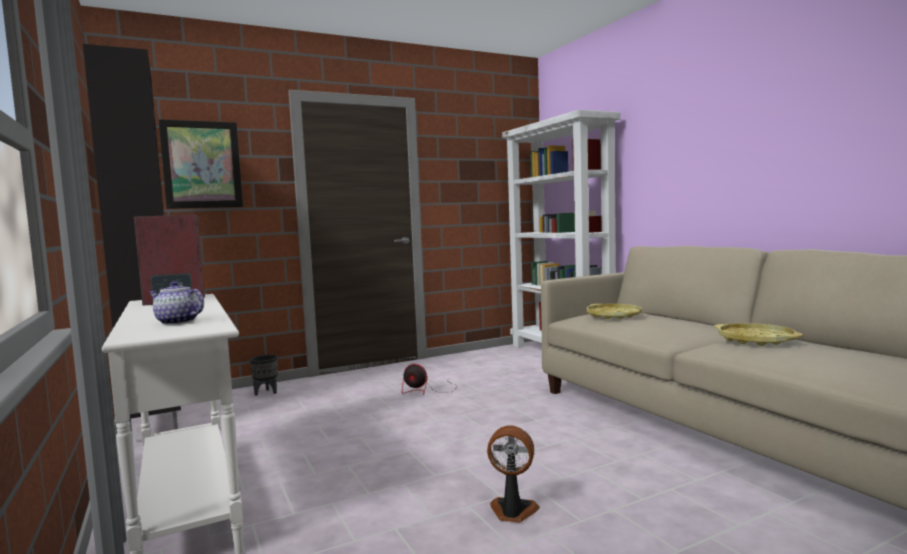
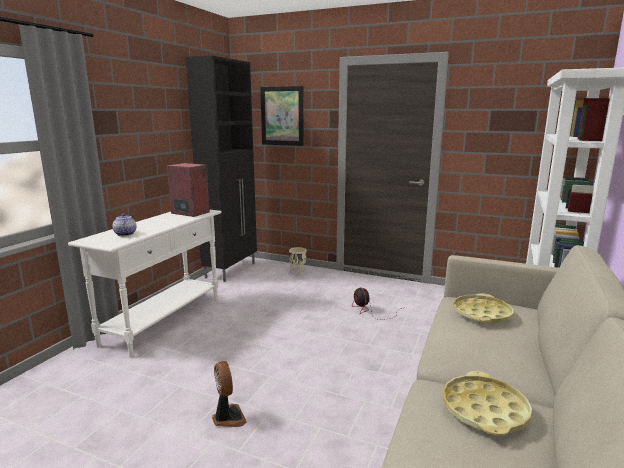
camera: 50 degrees right, 10 degrees up
(265, 393) = (297, 272): black planter -> beige planter

